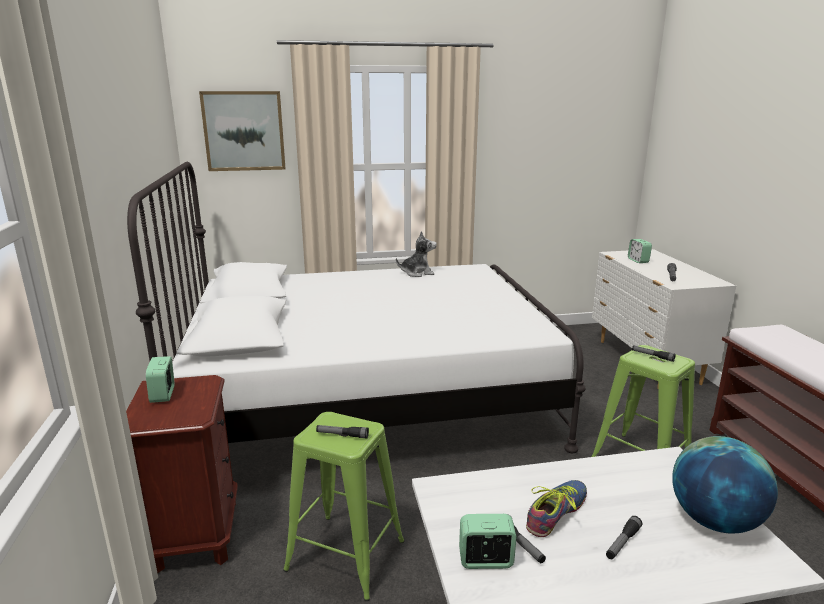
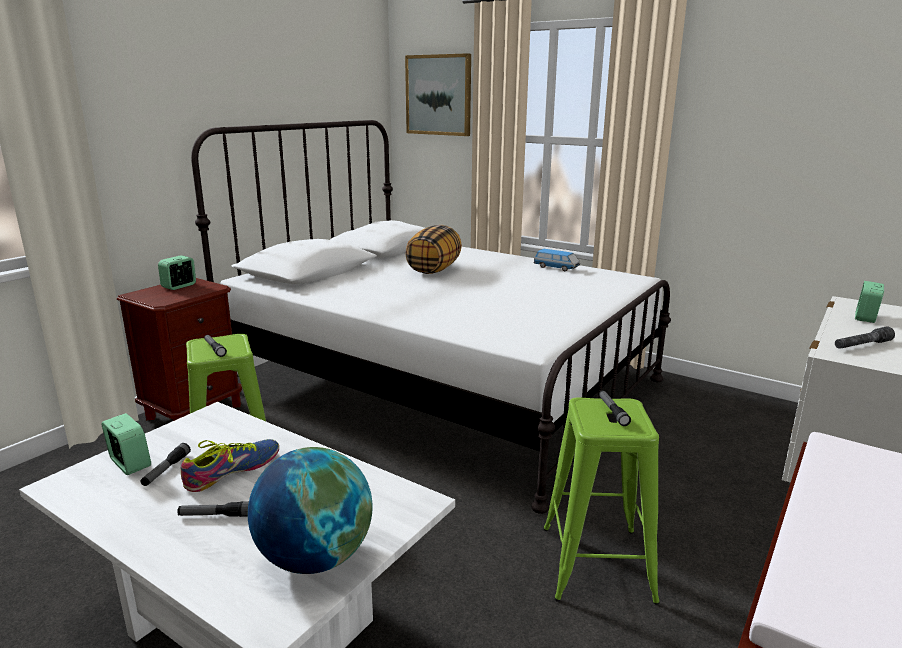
camera: 45 degrees right, 0 degrees up
(342, 299) = (434, 270): none -> pillow
(417, 273) = (556, 268): plush toy -> toy car
(556, 512) = (232, 471): shoe -> shoe turned 45 degrees counterclockwise

